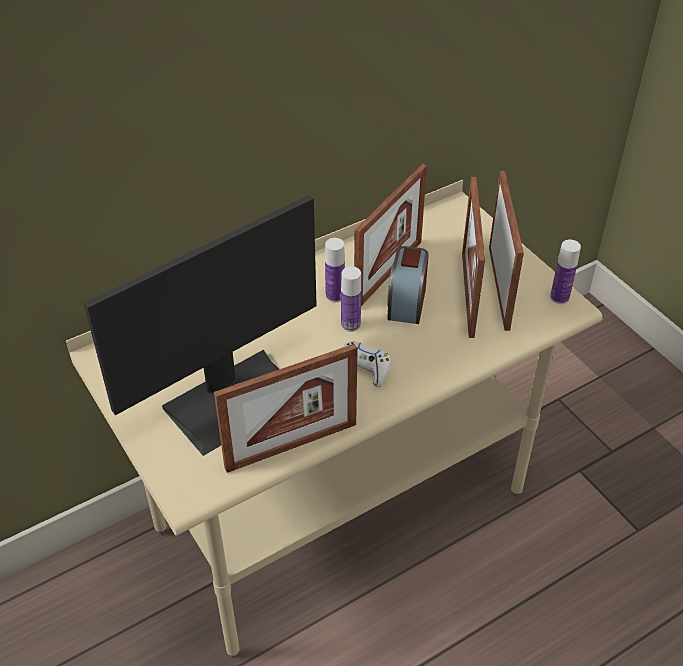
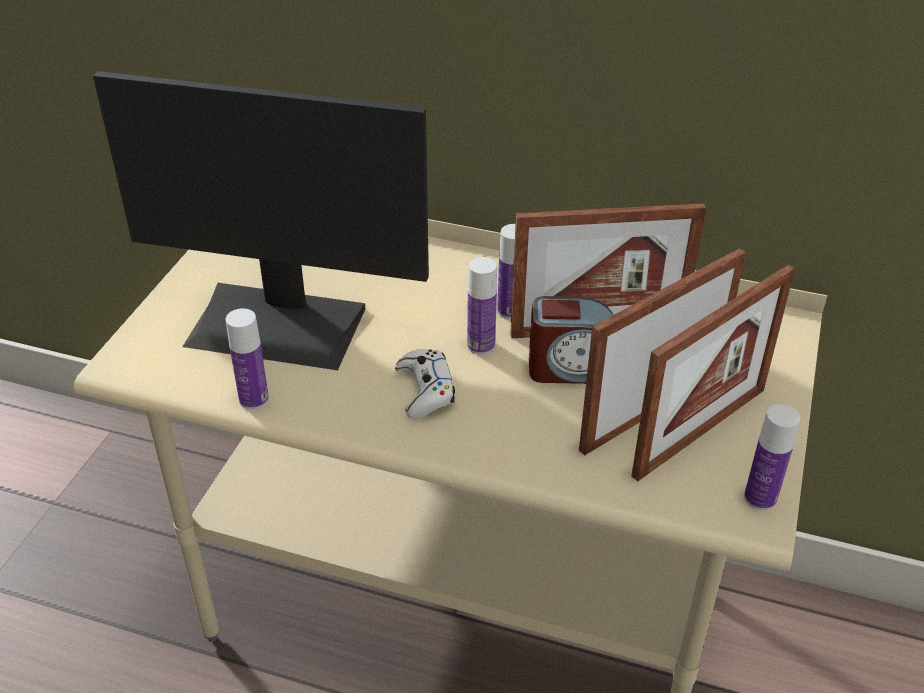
camera: 50 degrees right, 5 degrees down
(291, 446) = (254, 399): picture frame -> bottle
(406, 302) = (571, 368): alarm clock -> alarm clock turned 150 degrees counterclockwise

